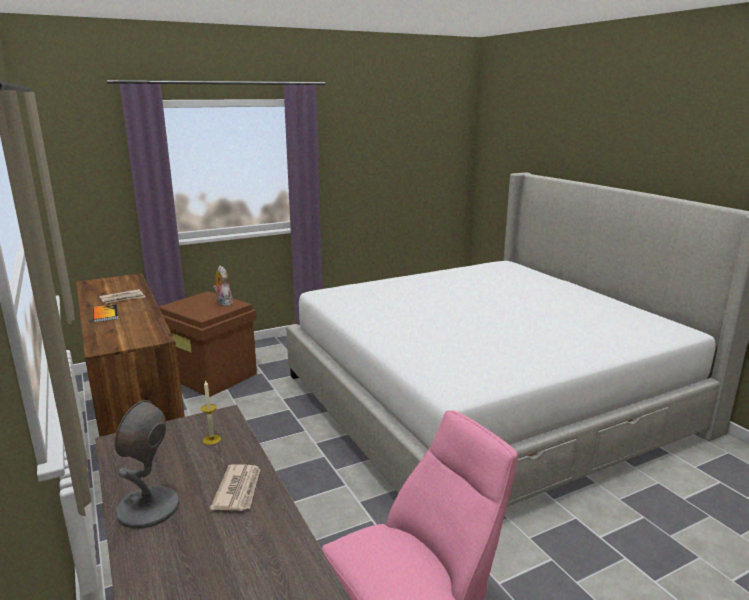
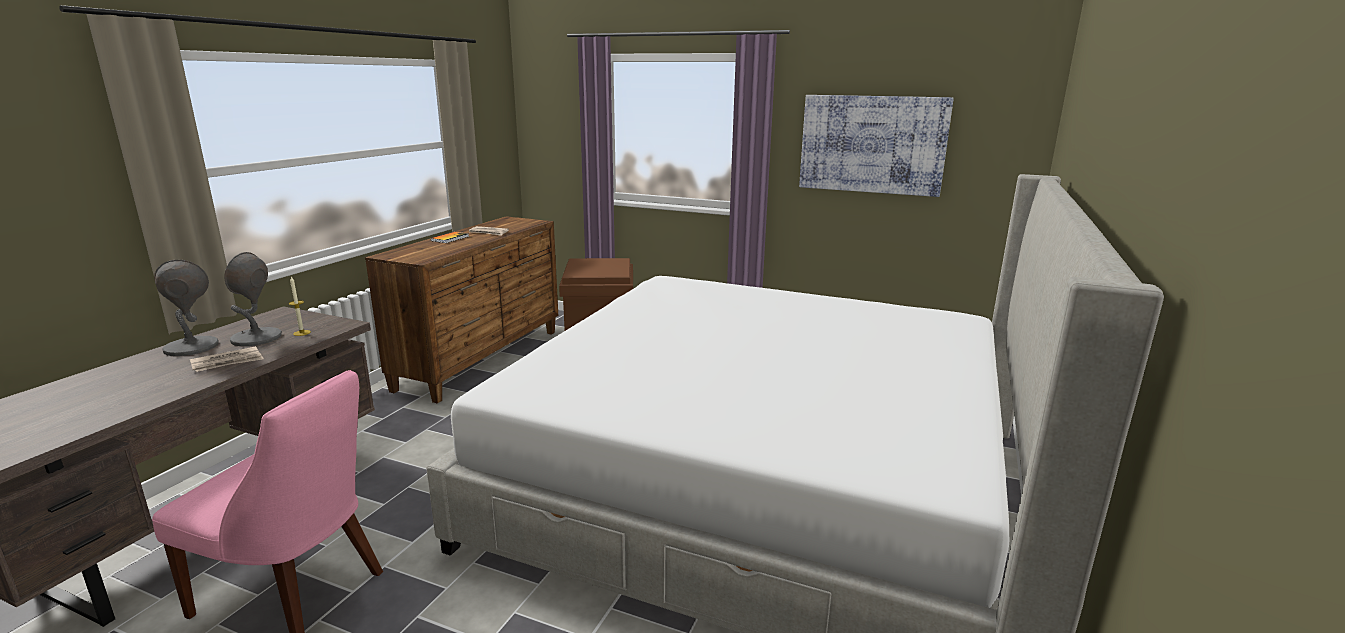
camera: 50 degrees right, 0 degrees up
(184, 465) = (256, 338): none -> grey table lamp
(223, 303) = (612, 269): plush toy -> none
(380, 163) = (872, 144): none -> picture

